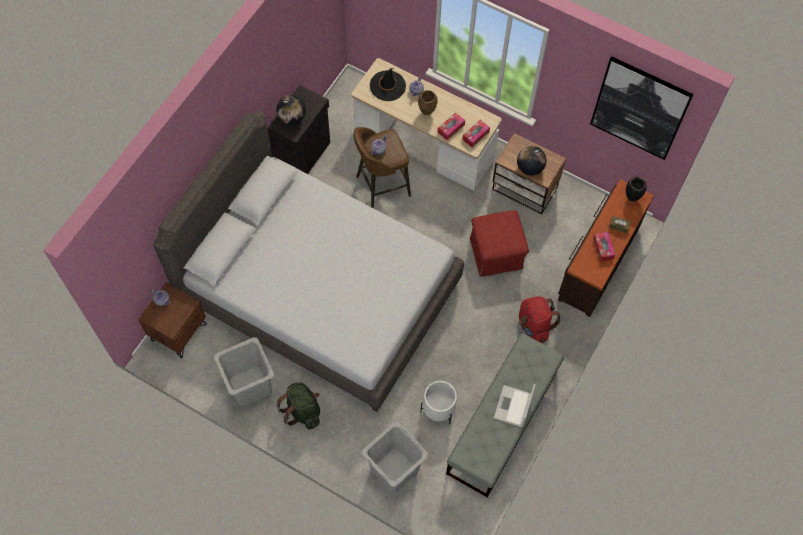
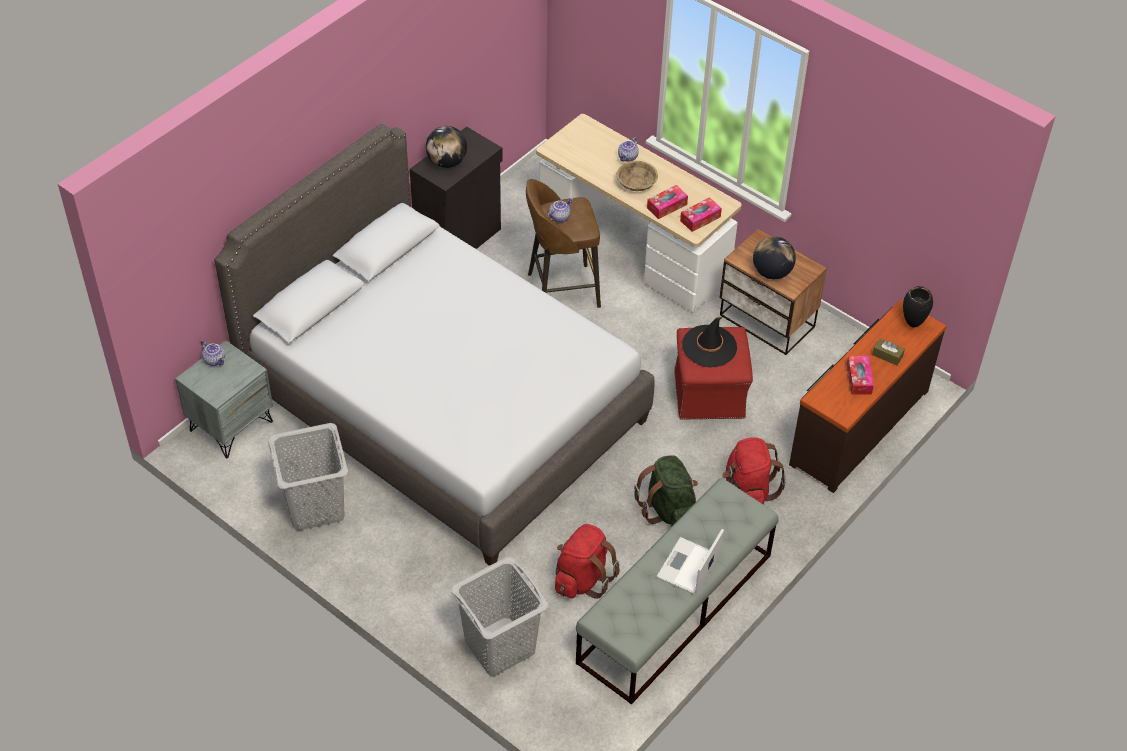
camera: 10 degrees right, 15 degrees down
(178, 332) = (231, 425): brown nightstand -> grey nightstand
(302, 410) = (383, 549): green backpack -> green backpack (668, 509)
(387, 86) = (589, 146): black hat -> black hat (709, 346)
(426, 113) = (636, 184): brown vase -> beige bowl
(438, 410) = (582, 578): white planter -> red backpack
(639, 108) = (928, 176): picture -> none

